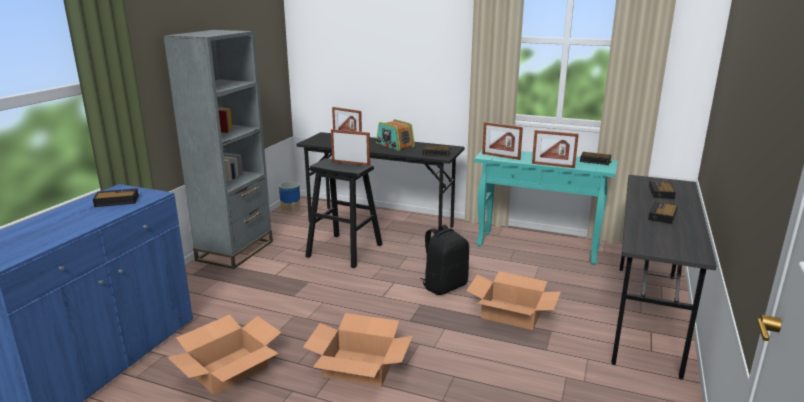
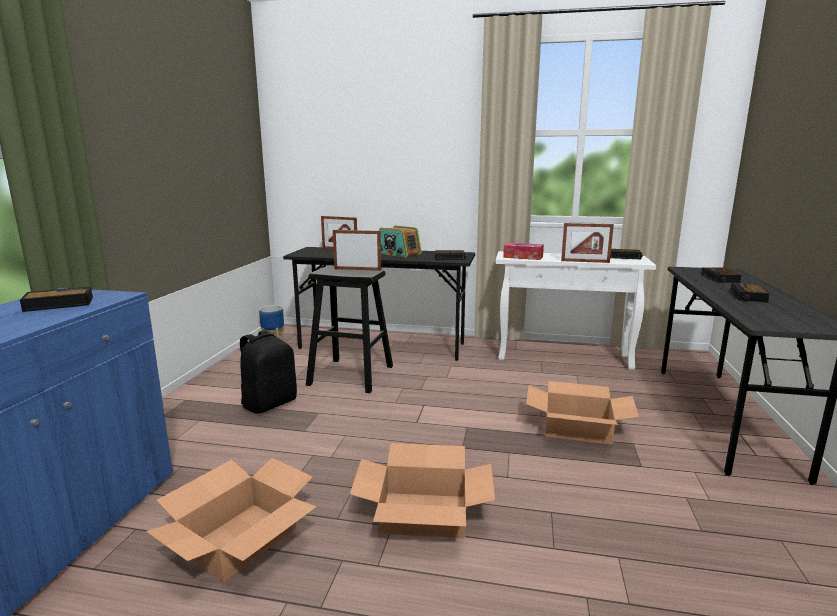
camera: 10 degrees left, 5 degrees down
(235, 251) = (215, 385): grey bookcase -> none
(444, 286) = (484, 404): black backpack -> black backpack (269, 404)
(501, 156) = (523, 257): picture frame -> tissue box
(538, 247) = (564, 357): turquoise console table -> white console table

